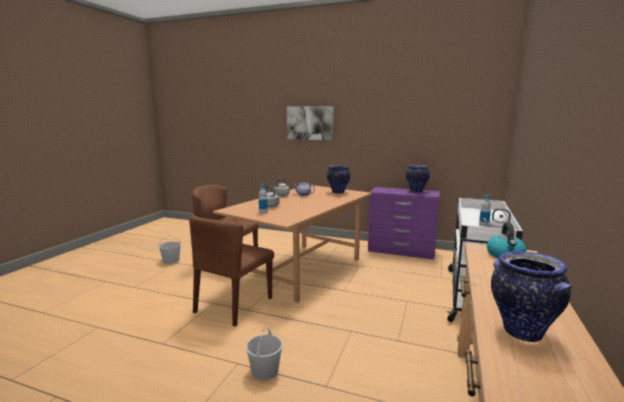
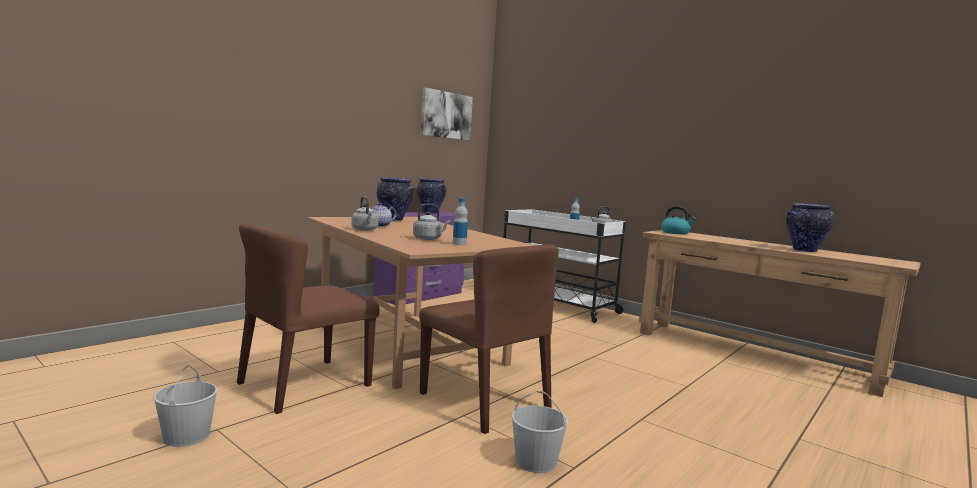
camera: 70 degrees left, 5 degrees down
(265, 371) = (659, 407): white bucket -> white bucket (536, 461)
(310, 123) = (276, 107): picture -> picture (446, 115)

